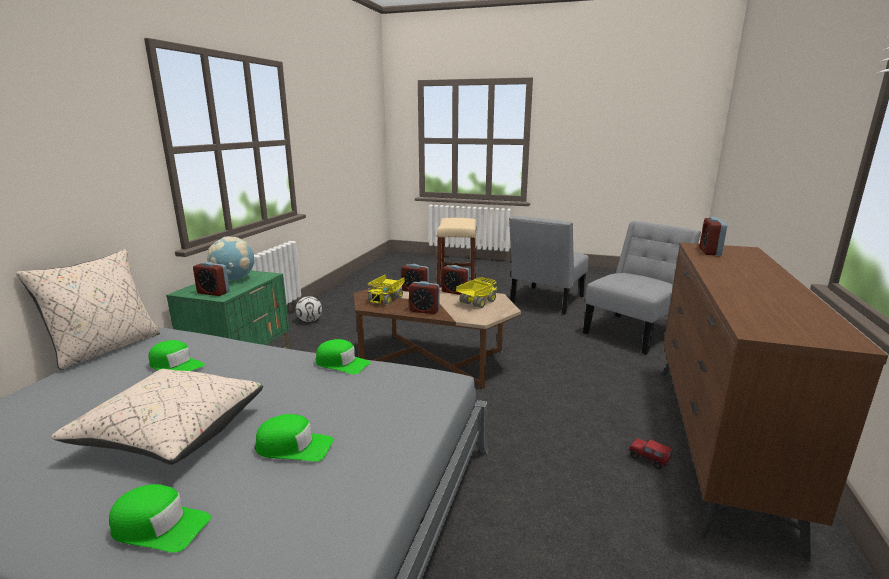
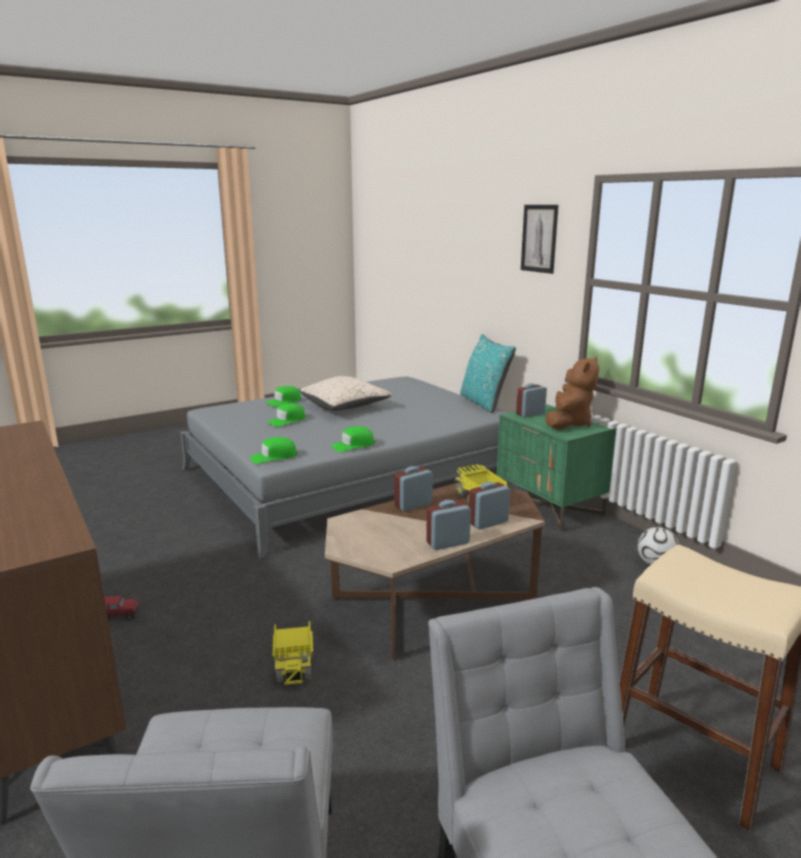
camera: 130 degrees right, 0 degrees up
(89, 107) = (539, 238): none -> picture
(106, 348) = (483, 403): beige pillow -> turquoise pillow
(176, 365) = (424, 411): green cap -> green cap (273, 457)
(234, 279) = (568, 423): globe -> brown plush toy
(476, 303) = (390, 539): toy truck -> toy truck (294, 665)
(710, 252) = (39, 530): alarm clock -> none

